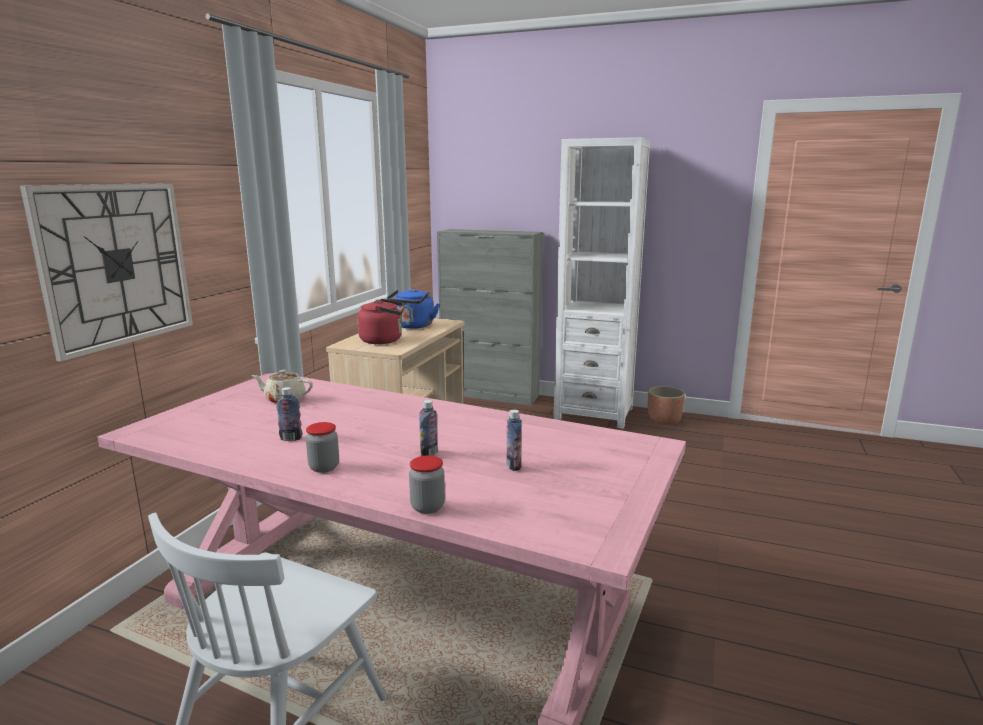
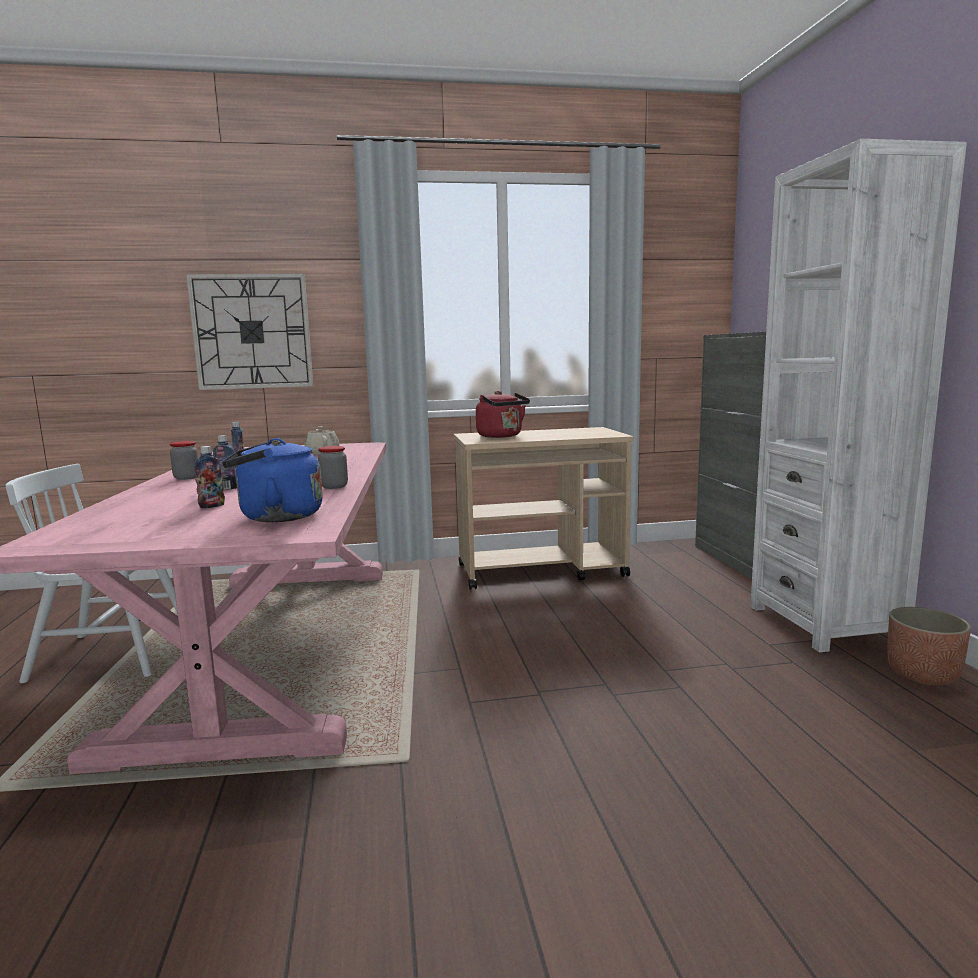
camera: 60 degrees right, 5 degrees down
(413, 326) = (568, 433): blue kettle -> blue kettle (276, 517)
(427, 507) = (116, 502): jar -> jar (334, 486)

